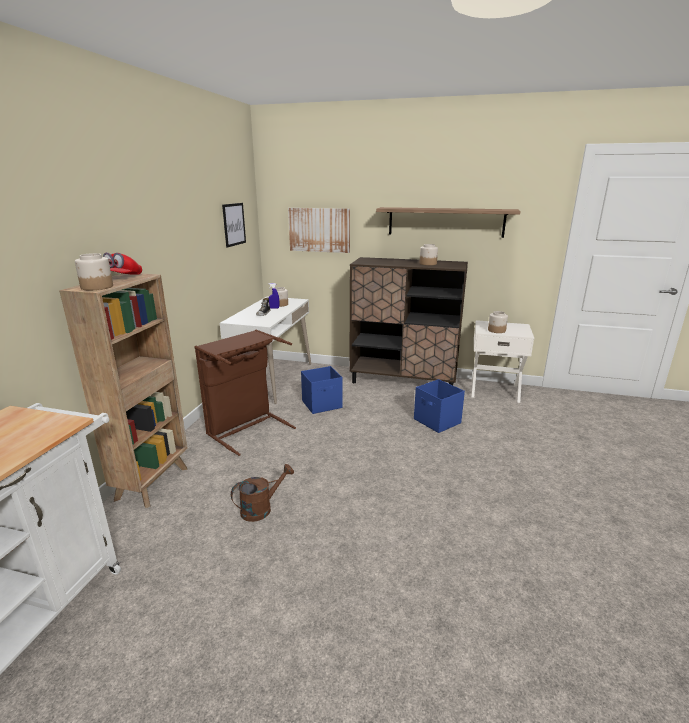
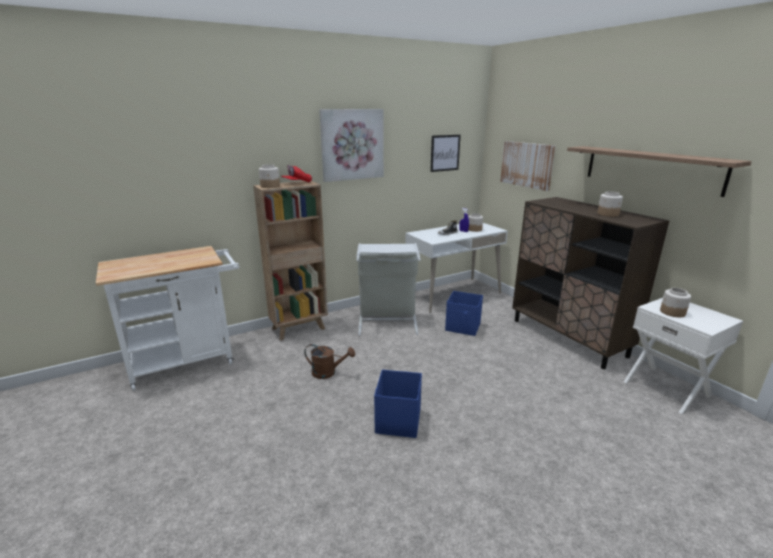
camera: 45 degrees right, 0 degrees up
(157, 219) = (352, 144): none -> picture
(246, 428) = (387, 321): brown laundry basket -> grey laundry basket
(437, 421) = (545, 384): blue storage box -> blue storage box (397, 421)

